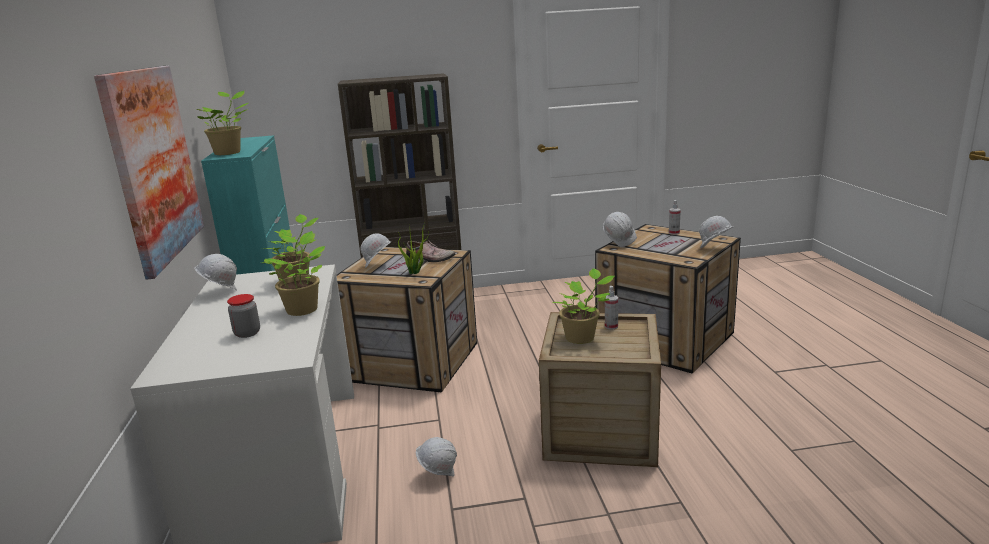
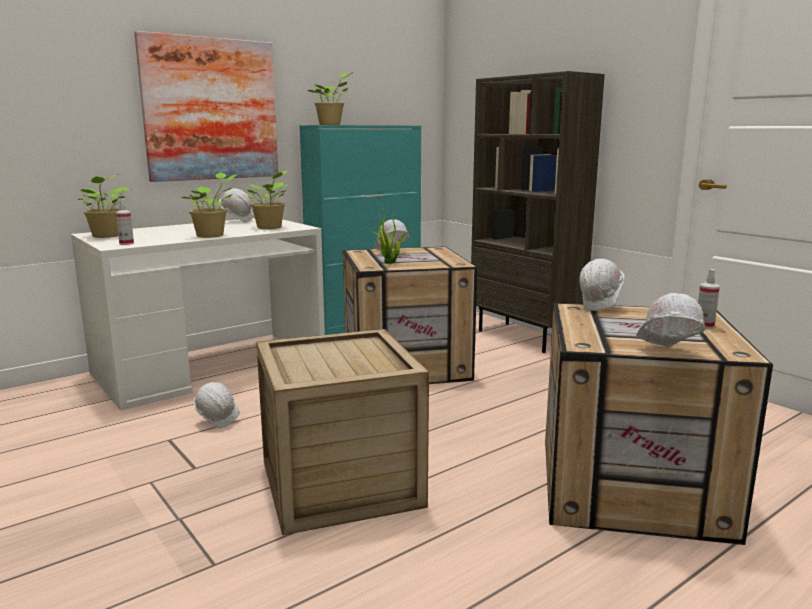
camera: 60 degrees right, 5 degrees down
(247, 333) = (160, 234): jar -> none
(429, 259) = (432, 261): shoe -> none
(582, 338) = (330, 352): potted plant -> potted plant (106, 236)
(611, 326) = (374, 359): spray bottle -> spray bottle (126, 243)

